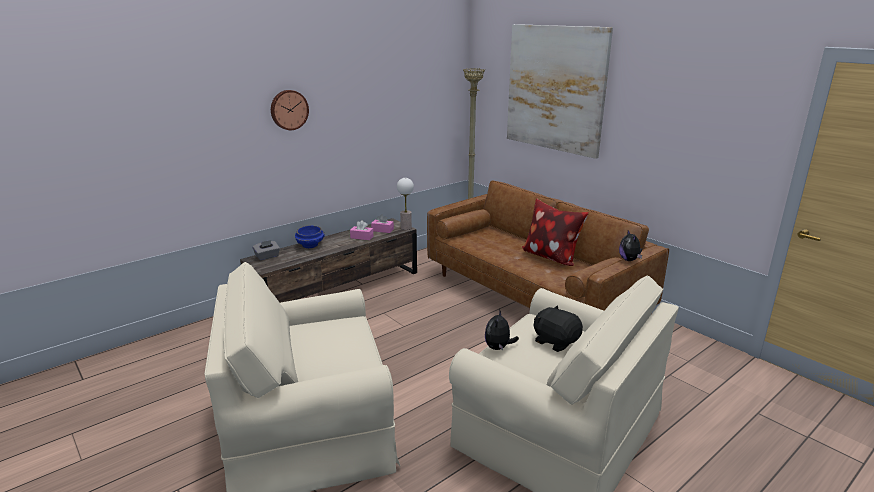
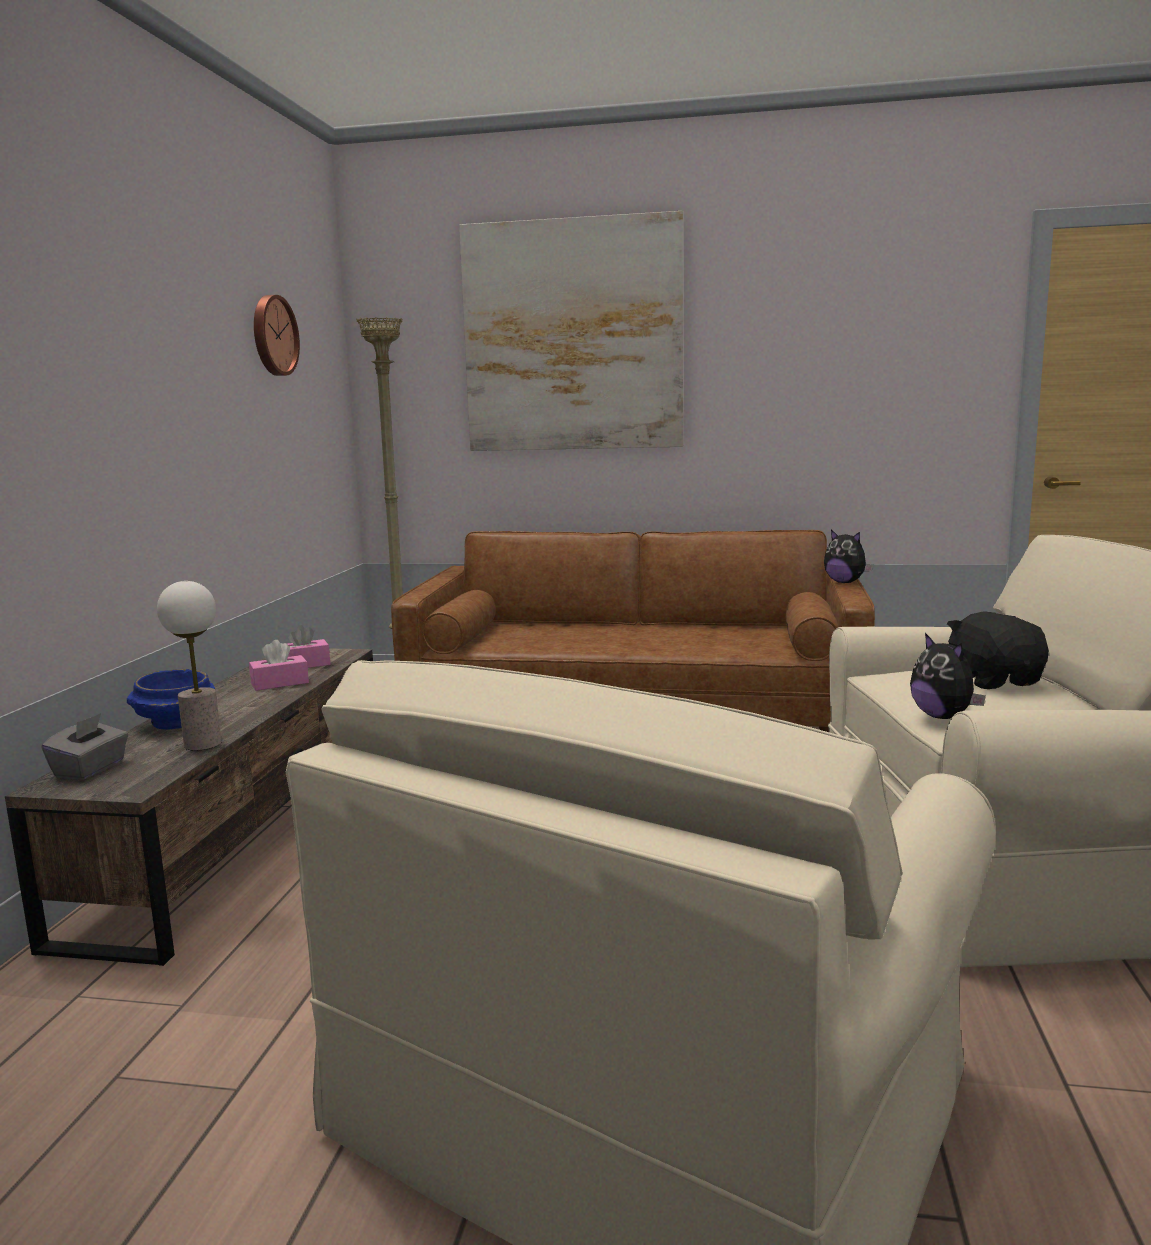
camera: 40 degrees left, 10 degrees down
(289, 110) = (78, 347): wall clock -> wall clock (272, 335)
(406, 228) = (347, 652): table lamp -> table lamp (202, 744)
(550, 257) = (674, 631): pillow -> none
(556, 341) = (994, 680): black plush toy -> black plush toy turned 75 degrees clockwise

